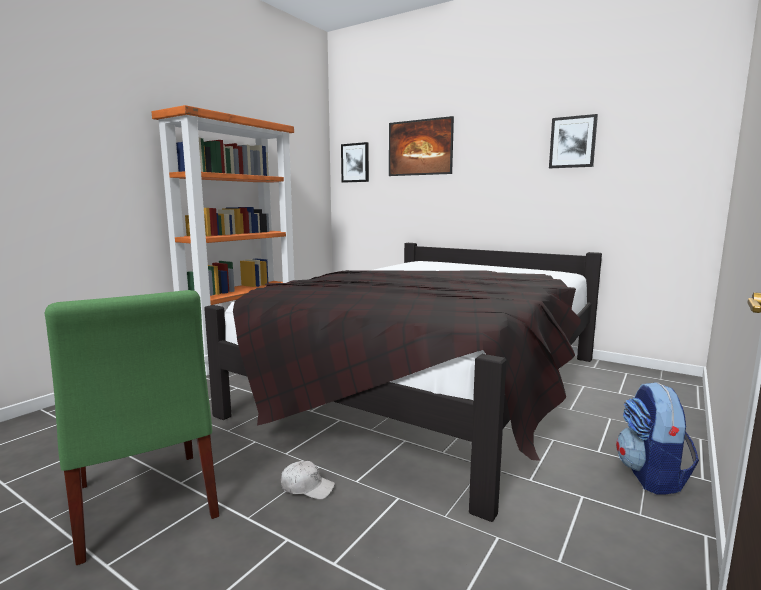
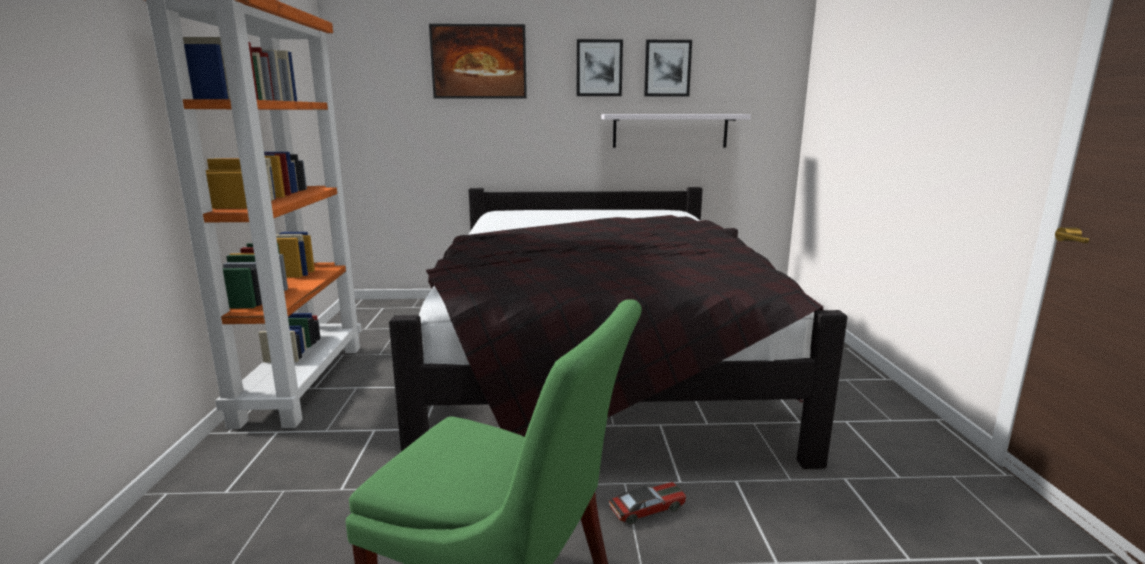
camera: 35 degrees left, 5 degrees up
(307, 487) = (647, 508): white cap -> toy car
(355, 163) = (374, 77): picture -> picture (599, 68)
(573, 199) = (670, 130): none -> white shelf
(651, 476) = (860, 388): backpack -> none

